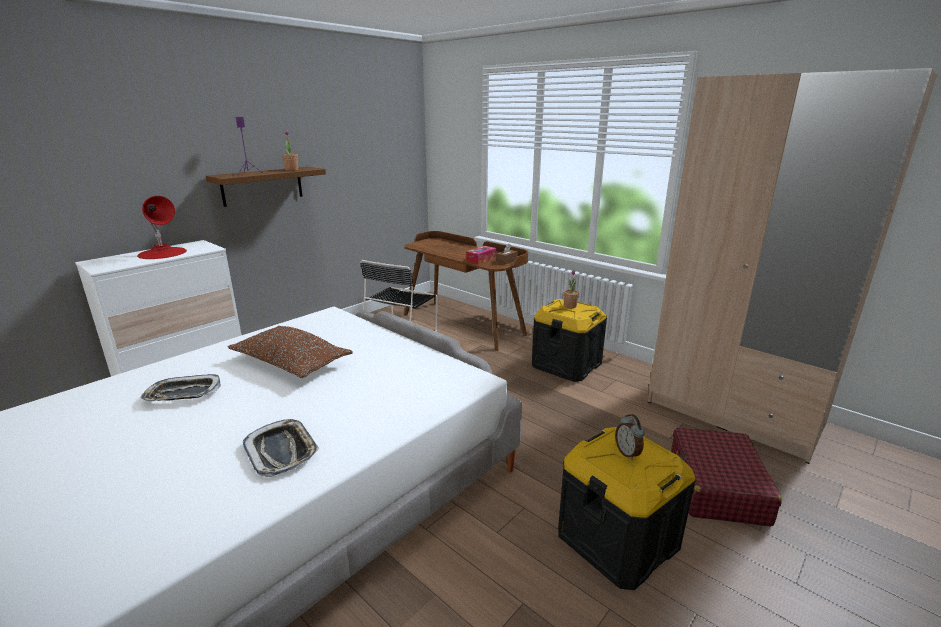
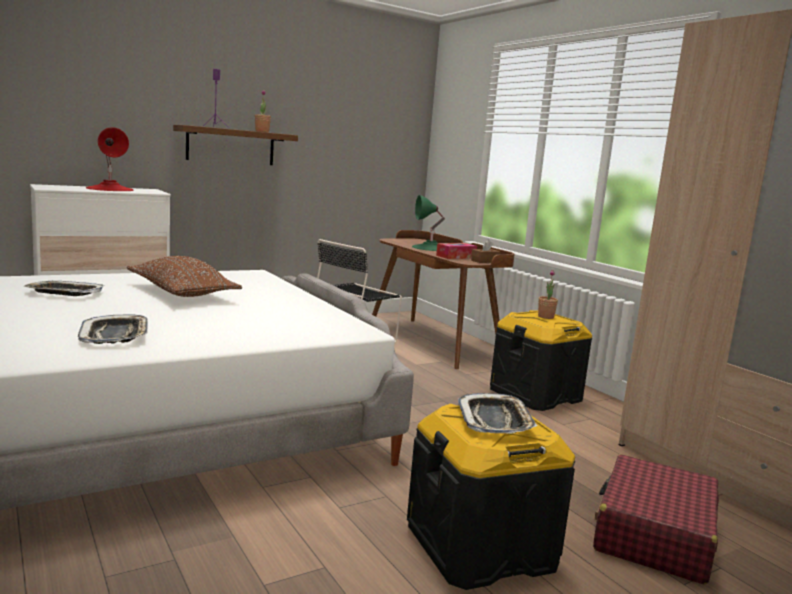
camera: 15 degrees right, 10 degrees down
(452, 250) = (430, 248): none -> green table lamp
(628, 453) = (495, 420): alarm clock -> tray

